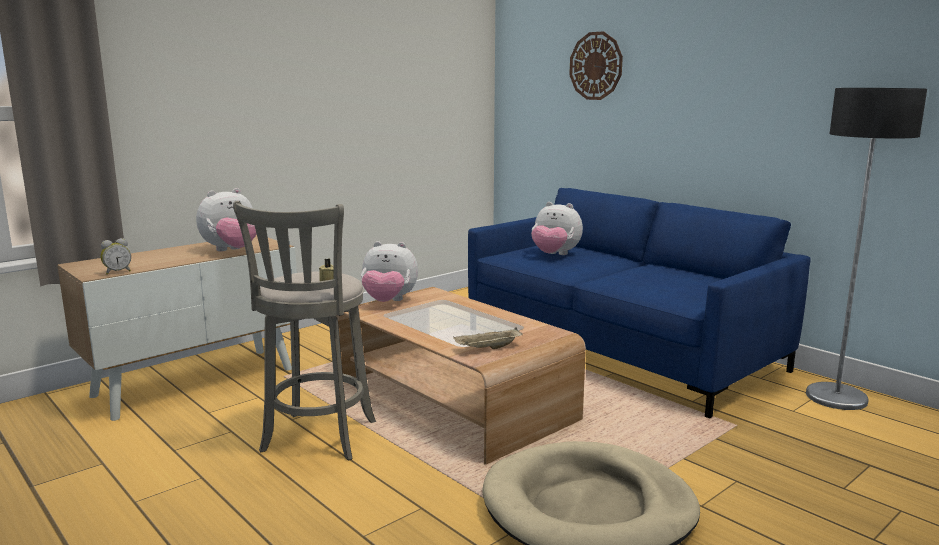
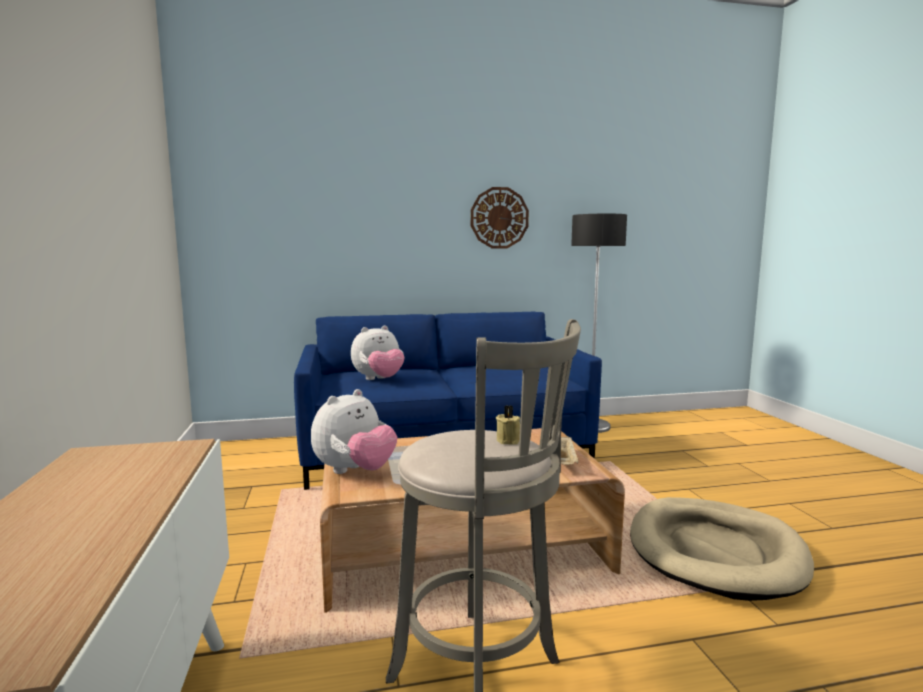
camera: 60 degrees left, 5 degrees down
(117, 272) = (67, 613): alarm clock -> none
(232, 251) = (148, 477): plush toy -> none
(596, 66) = (329, 195): wall clock -> wall clock (499, 218)

